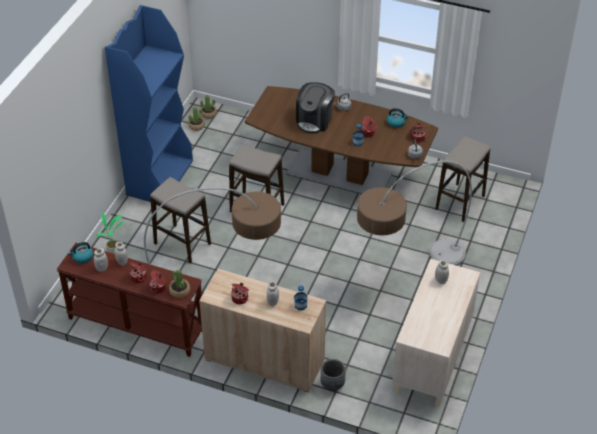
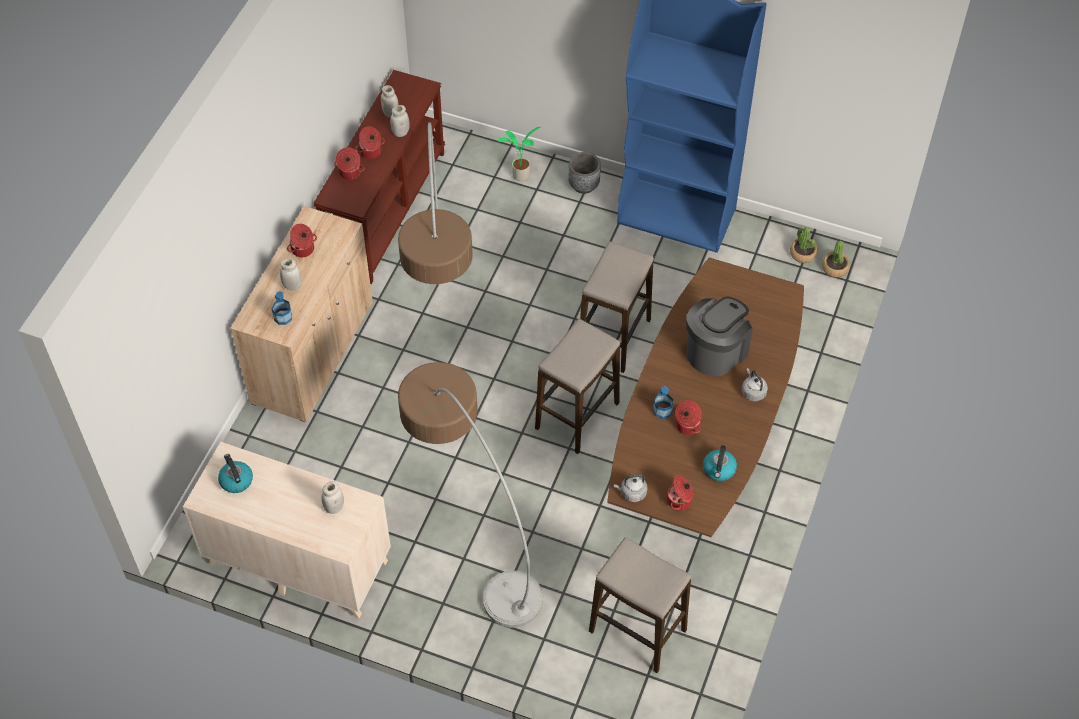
camera: 90 degrees right, 10 degrees up
(82, 257) = (411, 92): kettle -> kettle (236, 480)
(179, 291) = (342, 195): potted plant -> none
(182, 244) = (536, 250): stool -> stool (576, 416)
(314, 121) = (715, 351): coffee machine -> coffee machine turned 105 degrees clockwise
(332, 384) = (262, 432): grey planter -> grey planter (584, 185)

